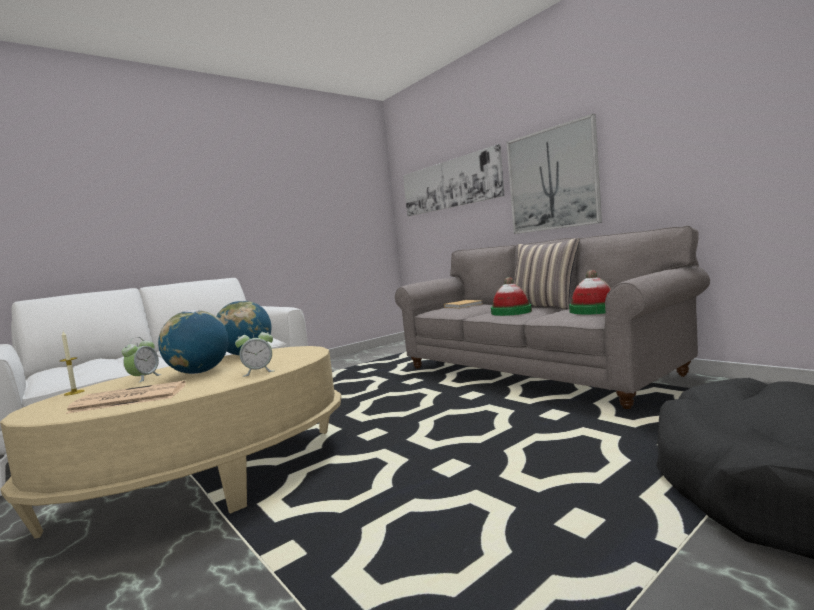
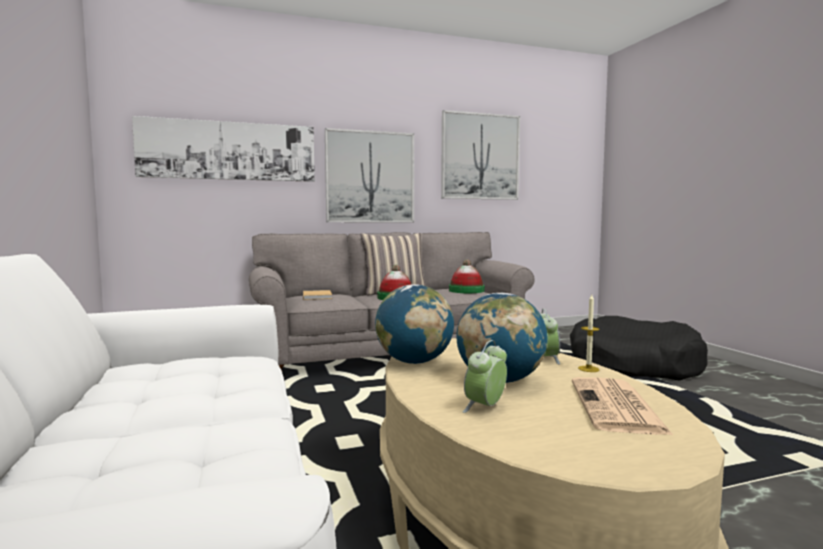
camera: 70 degrees left, 0 degrees up
(74, 392) = (527, 450): candle -> candle (588, 369)
(144, 378) = (485, 408): alarm clock -> alarm clock turned 90 degrees counterclockwise
(700, 109) = (480, 156): none -> picture

